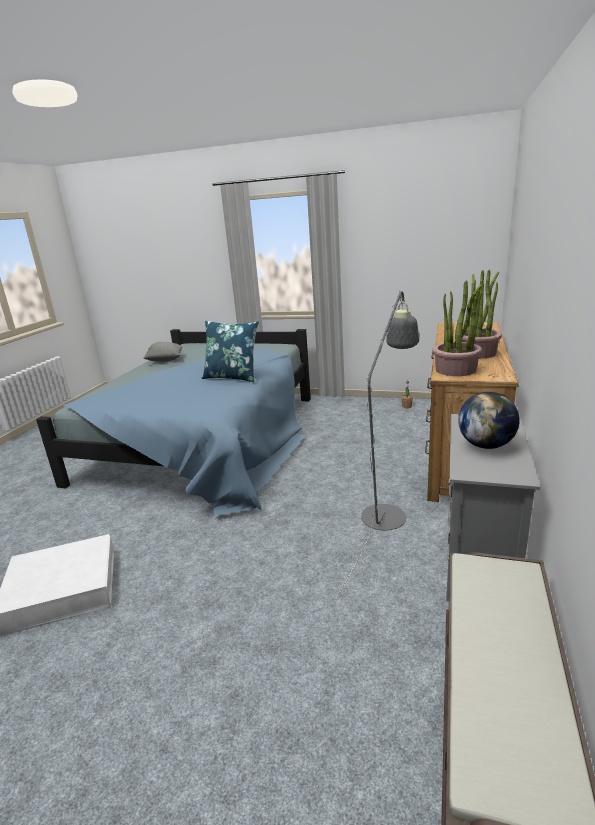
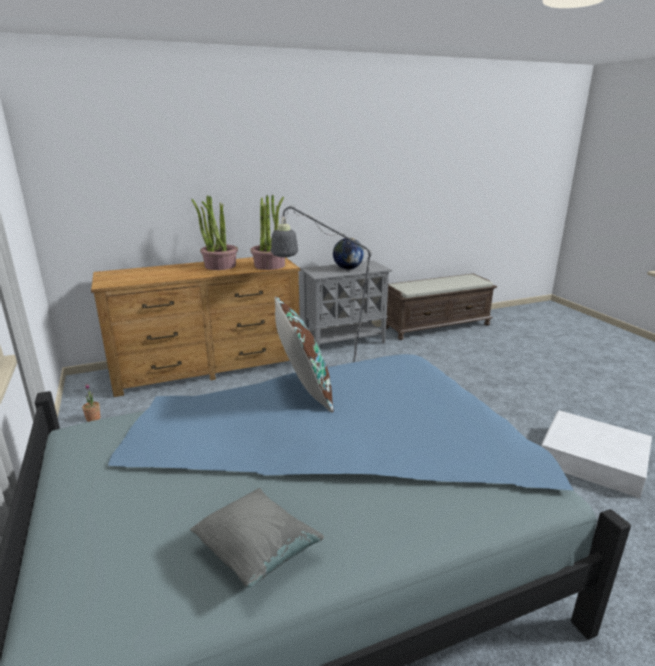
camera: 130 degrees left, 0 degrees up
(232, 377) = (303, 391): blue pillow -> brown pillow

